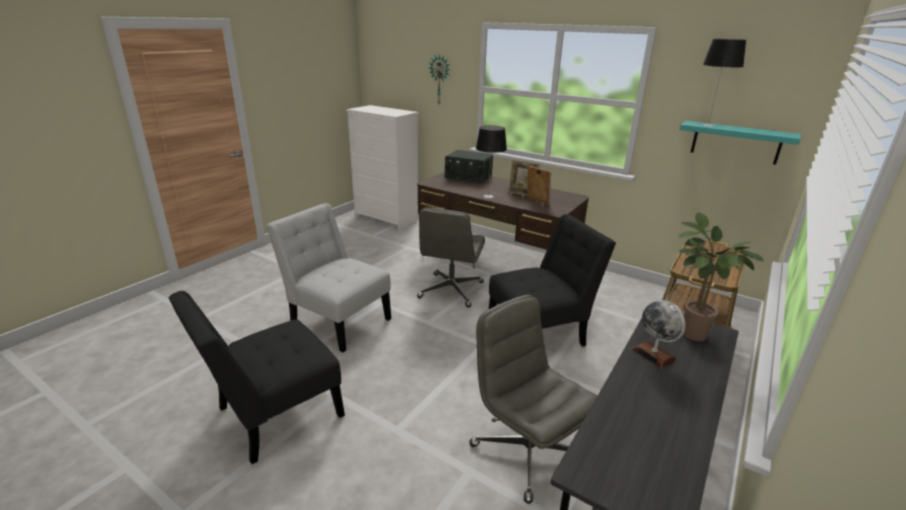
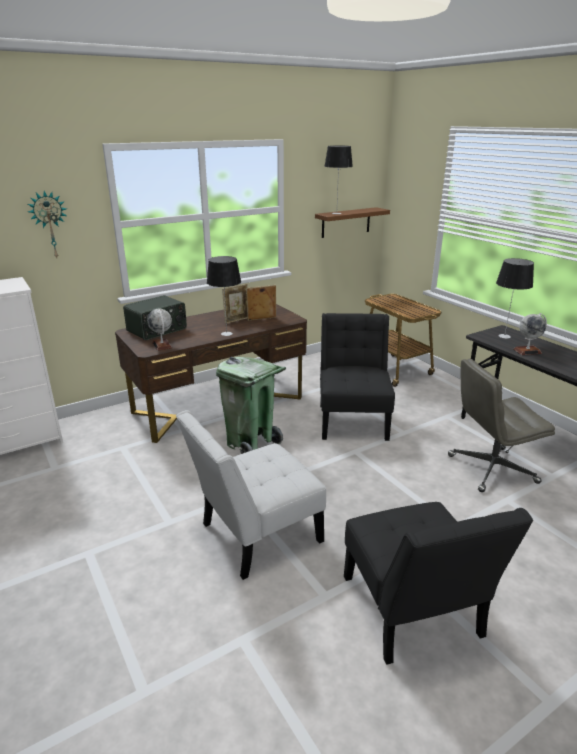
camera: 65 degrees left, 0 degrees up
(442, 184) = (162, 345): none -> globe
(451, 290) = (251, 444): grey office chair -> green trash can
(688, 333) = (504, 336): potted plant -> table lamp
(735, 142) = (346, 222): turquoise shelf -> brown shelf

